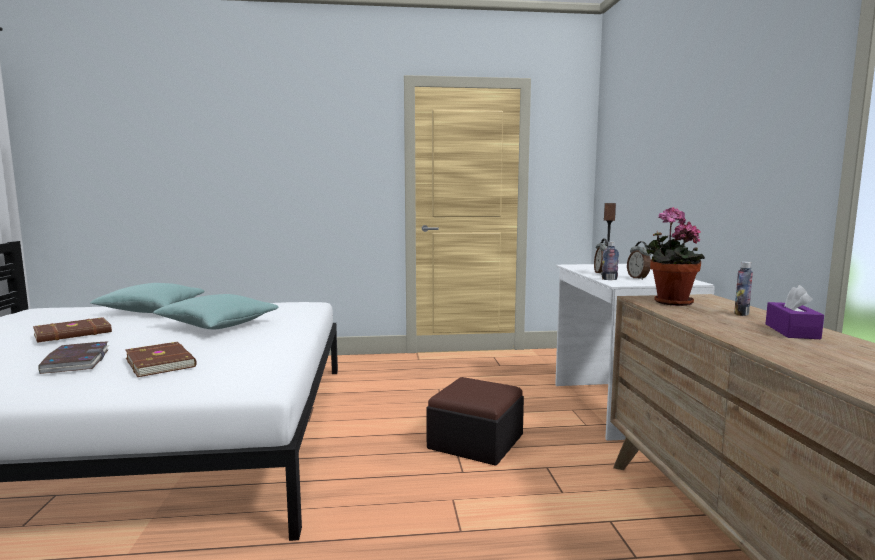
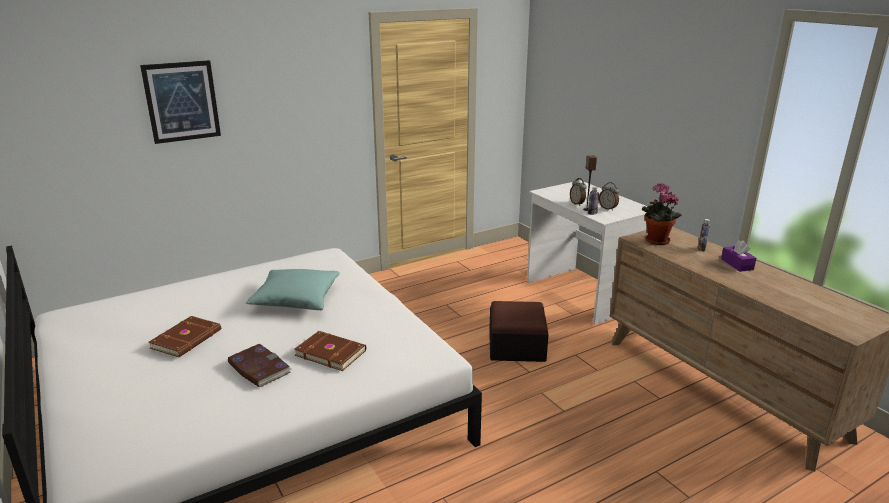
camera: 25 degrees left, 15 degrees up
(152, 311) = (194, 292): turquoise pillow -> none
(210, 144) = (182, 101): none -> picture

